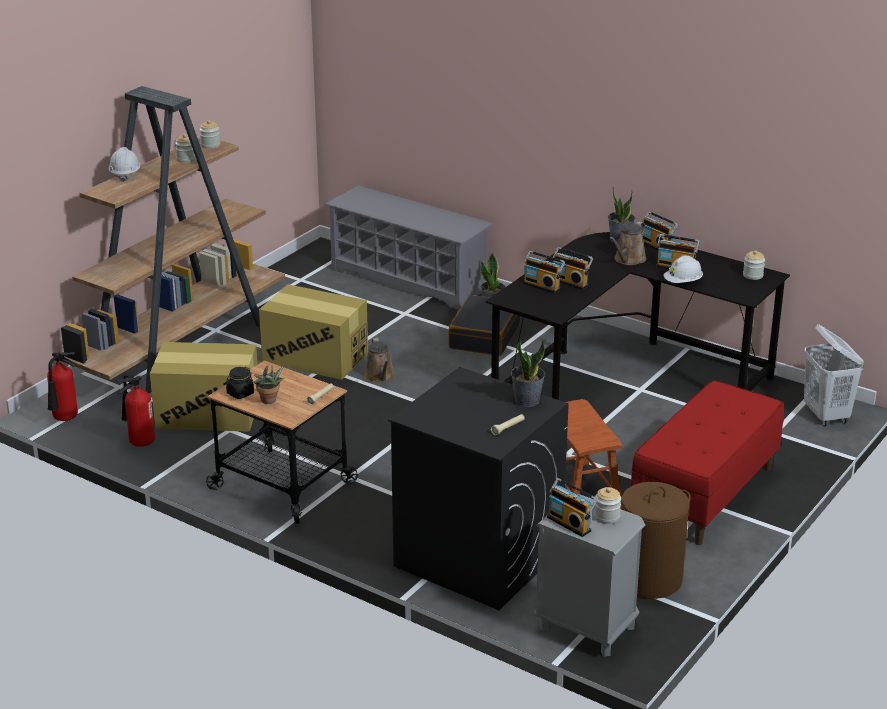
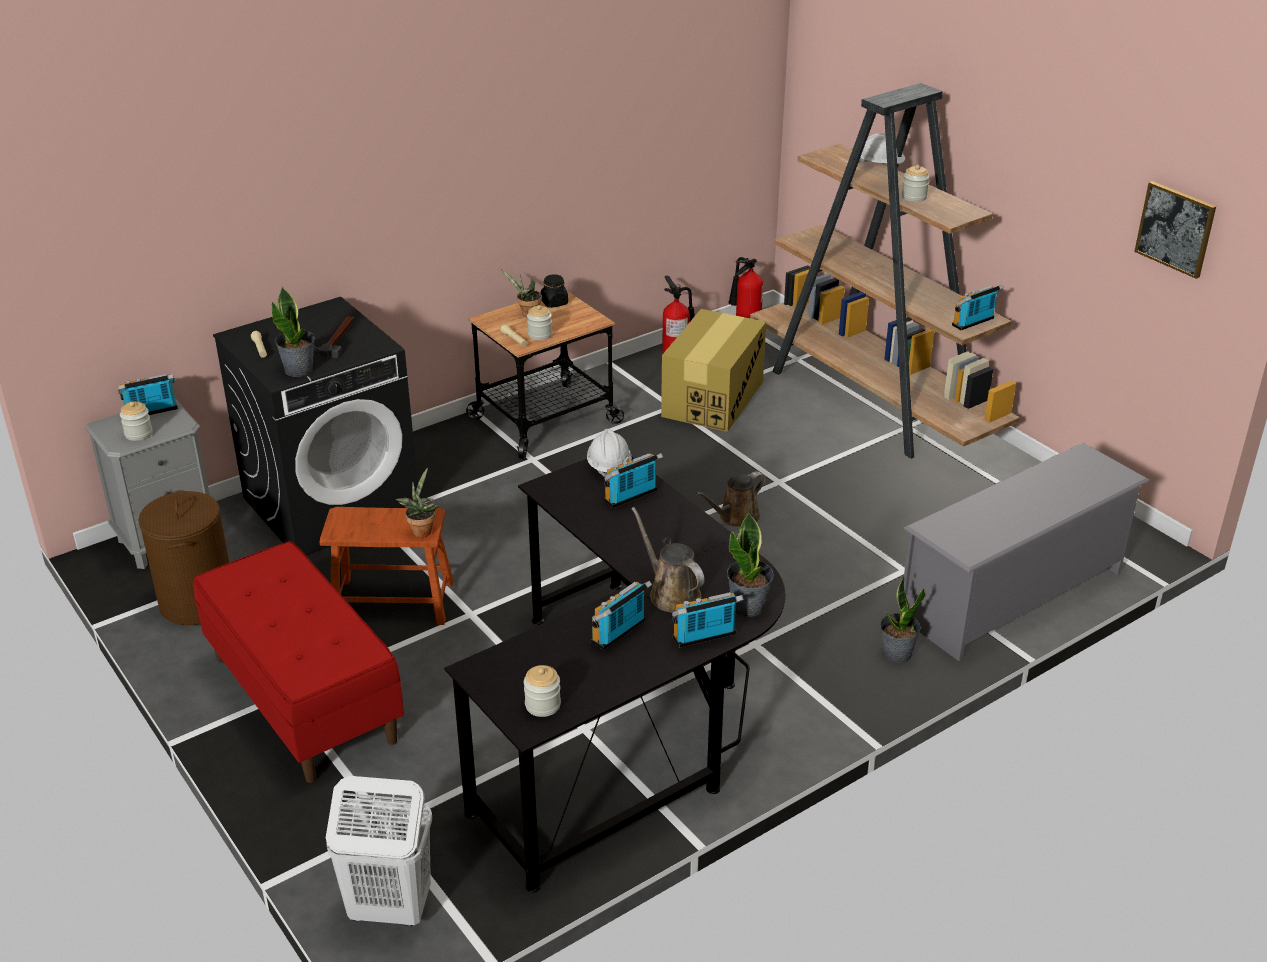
camera: 110 degrees right, 5 degrees up
(210, 145) = (956, 213): jar -> jar (540, 335)
(275, 60) = (1175, 229): none -> picture
(315, 357) = (808, 481): cardboard box -> none
(380, 376) = (736, 517): brown watering can -> brown watering can turned 45 degrees counterclockwise
(465, 398) = (337, 339): none -> hammer
(484, 336) = (808, 623): black suitcase -> none
(571, 282) = (629, 522): radio -> radio (974, 323)
(577, 406) = (421, 530): none -> potted plant
(683, 282) = (565, 623): white hard hat -> white hard hat (608, 466)

